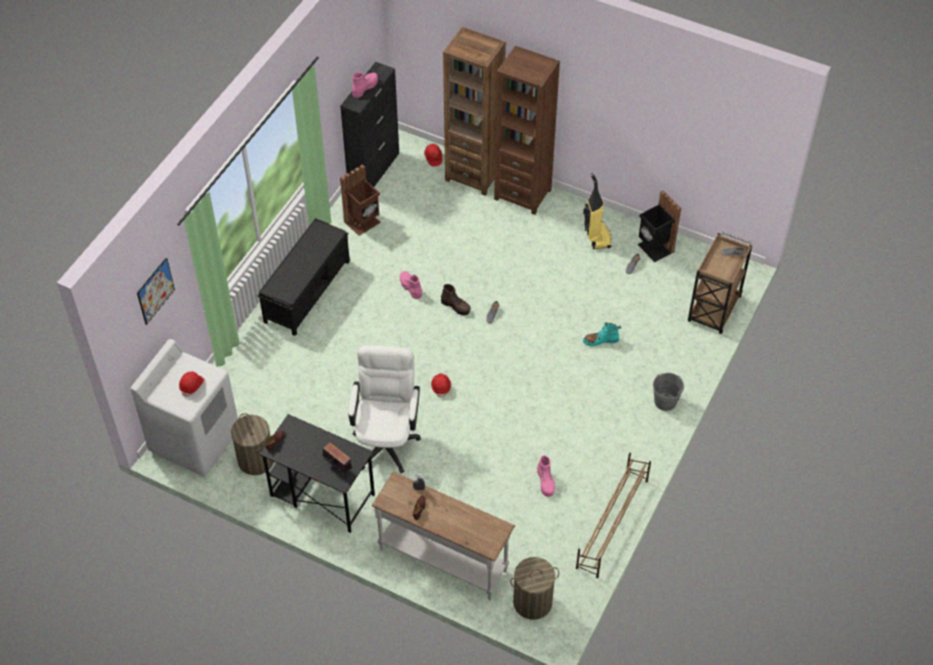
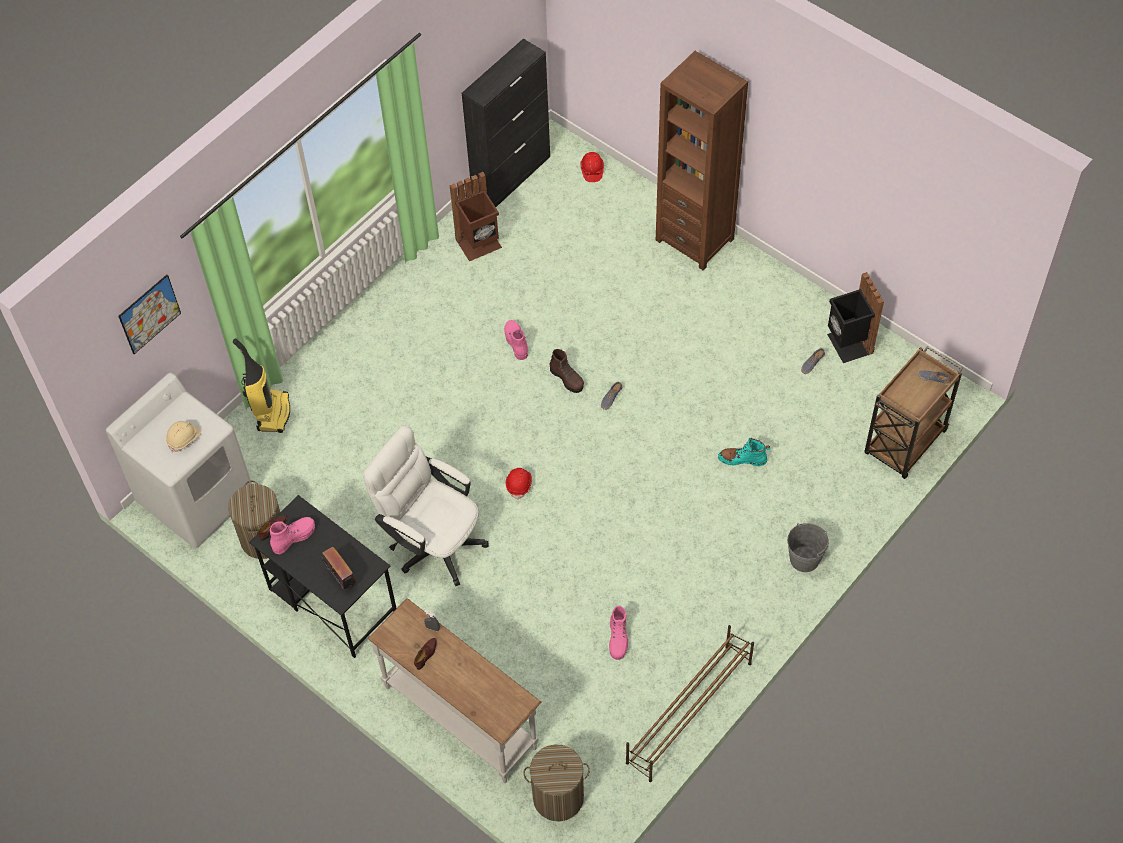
camera: 15 degrees right, 5 degrees up
(192, 386) = (184, 439): red hard hat -> beige hard hat
(307, 290) = (385, 324): black bench -> none
(365, 87) = (499, 72): pink boot -> pink boot (294, 537)
(386, 439) = (432, 541): white office chair -> white office chair turned 75 degrees counterclockwise
(473, 175) = (638, 203): brown bookcase -> none
(596, 236) = (776, 314): vacuum cleaner -> vacuum cleaner (272, 412)

